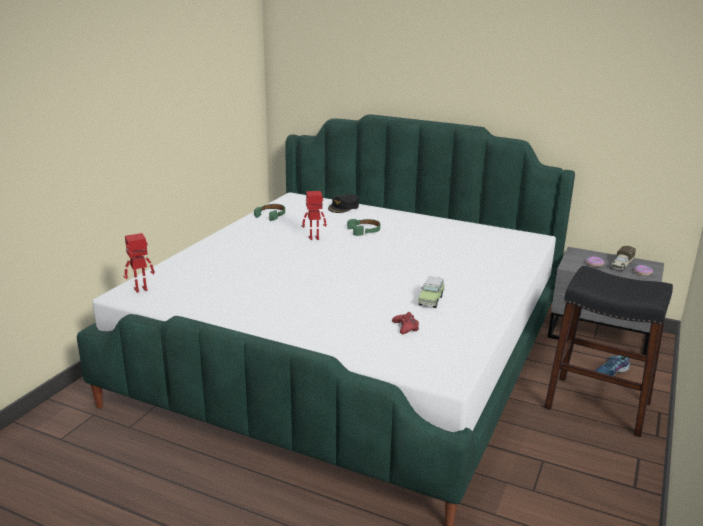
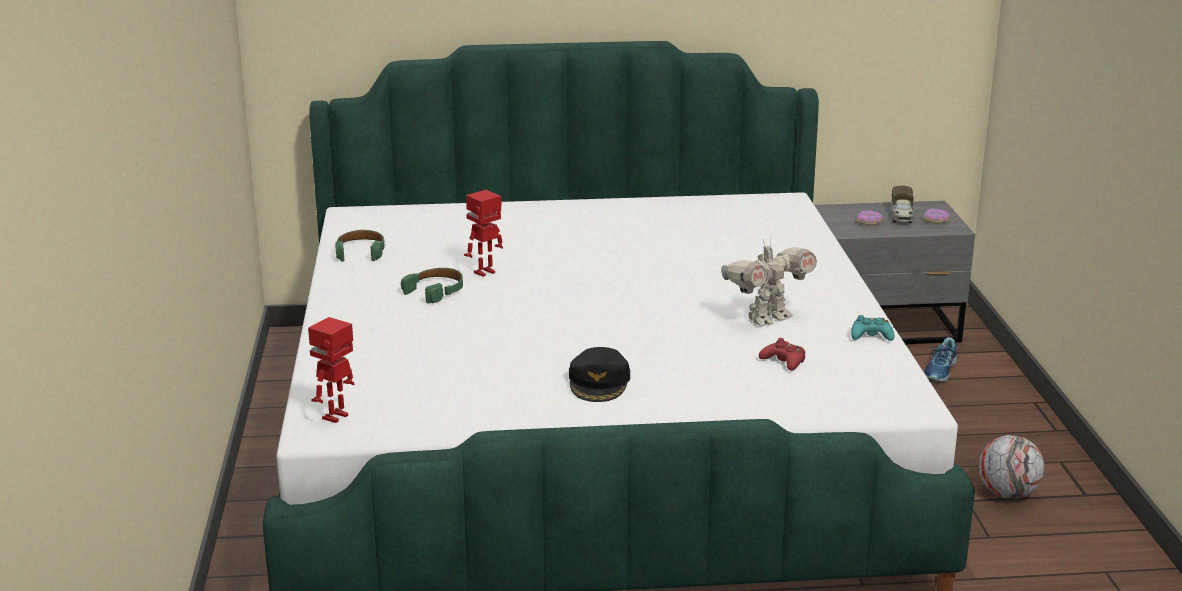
camera: 30 degrees left, 0 degrees up
(344, 207) = (457, 213): black cap -> black cap (599, 382)
(364, 230) = (543, 243): green headphones -> green headphones (435, 291)
(431, 300) = (767, 318): toy car -> toy robot
(481, 327) = (871, 336): none -> turquoise game controller
(576, 466) = (1008, 494): none -> football
(598, 405) = (963, 415): black stool -> none

